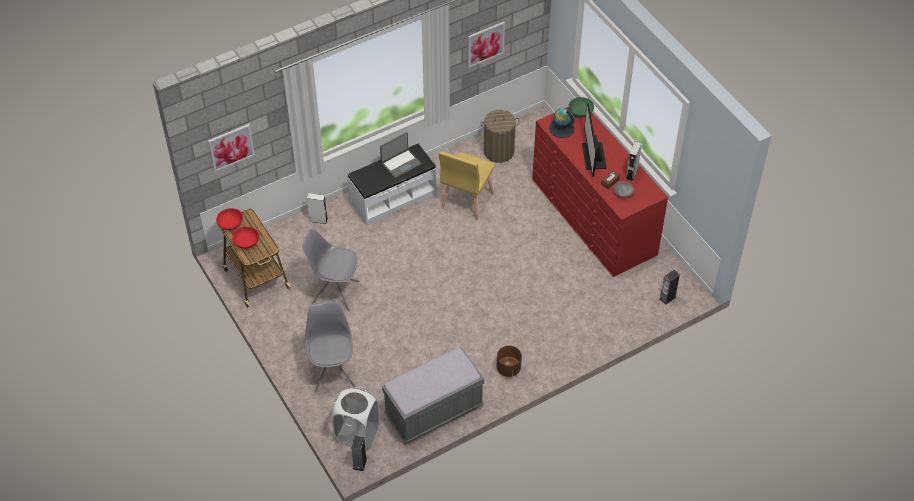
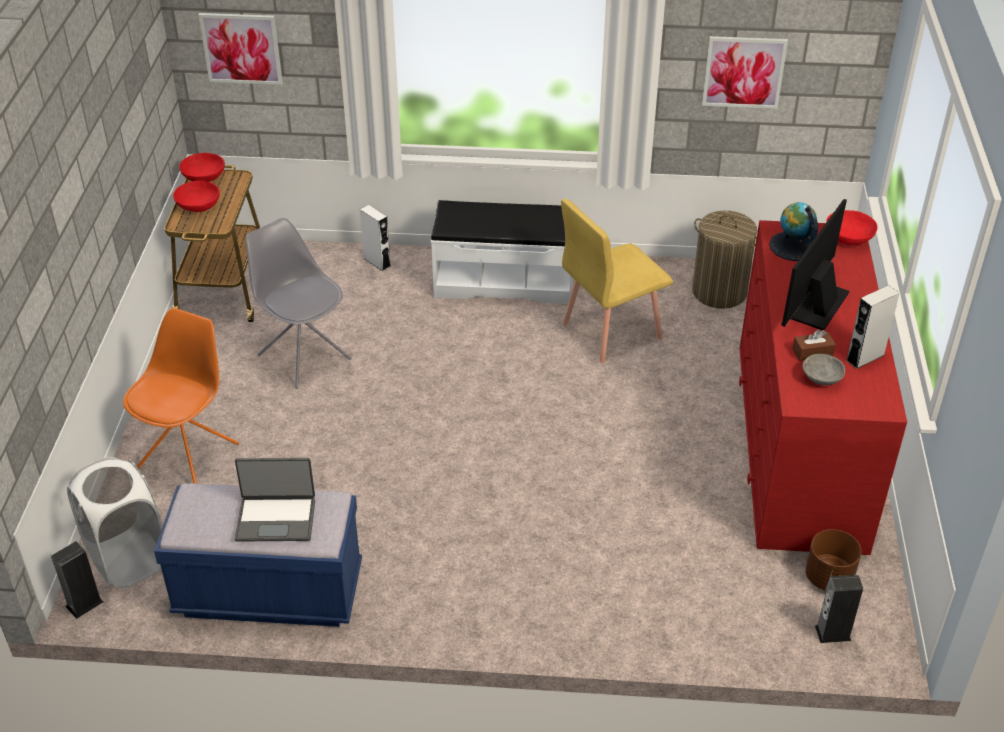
camera: 35 degrees right, 10 degrees down
(332, 371) = (189, 455): grey chair -> orange chair
(401, 163) = (525, 218): laptop -> laptop (276, 519)
(434, 411) = (269, 592): grey bench -> blue bench
(508, 368) = (448, 595): brown planter -> brown planter (829, 578)
(580, 112) = (849, 238): green bowl -> red bowl

